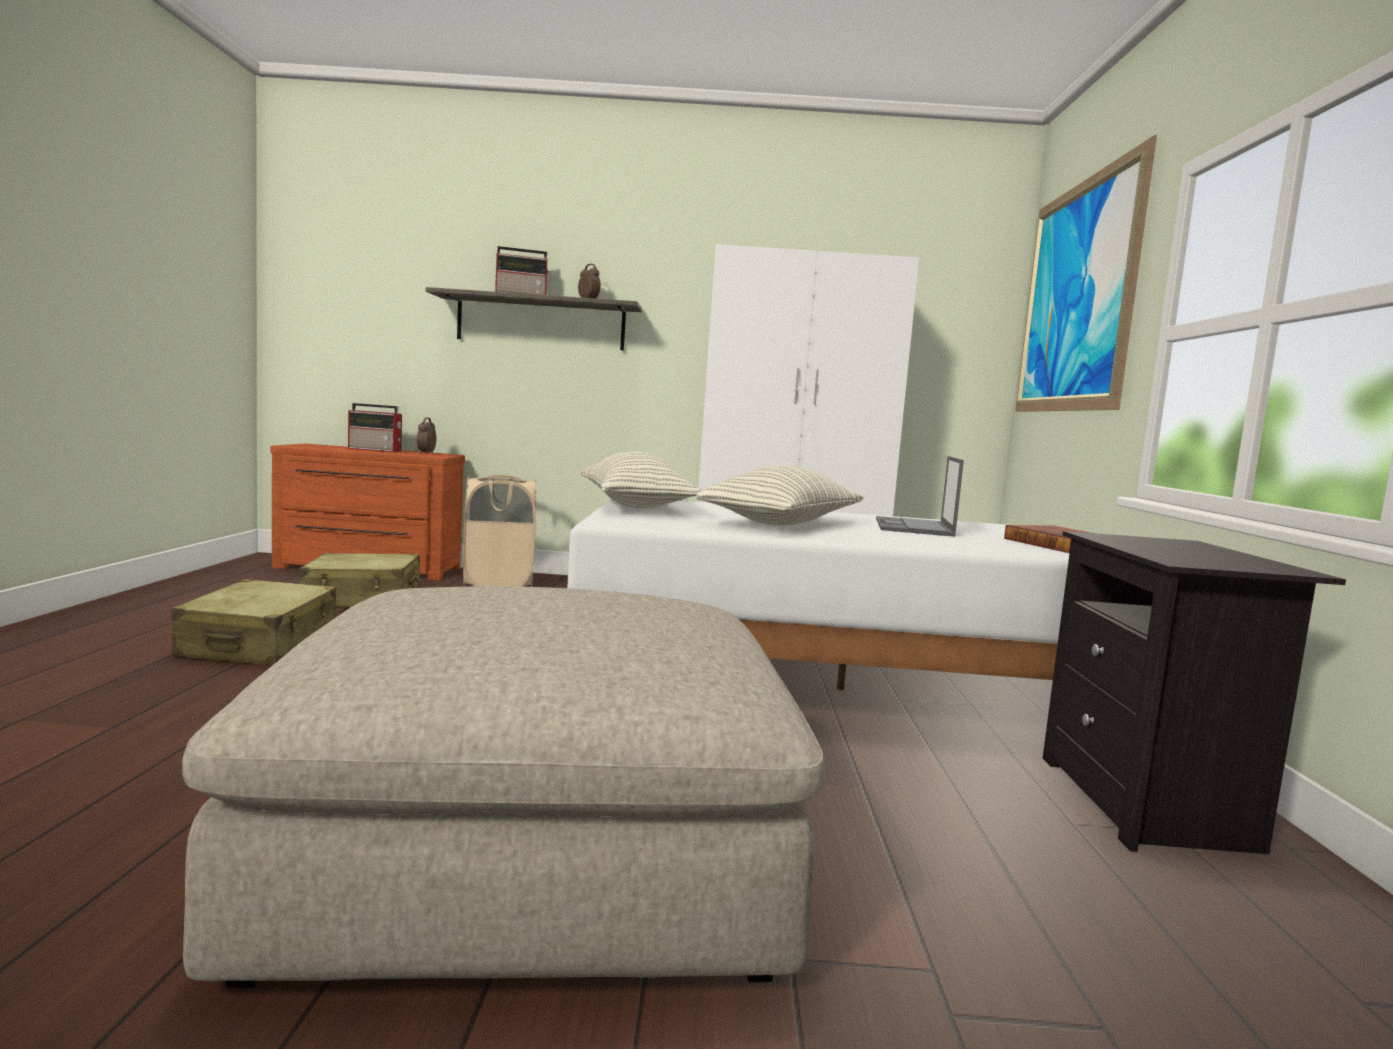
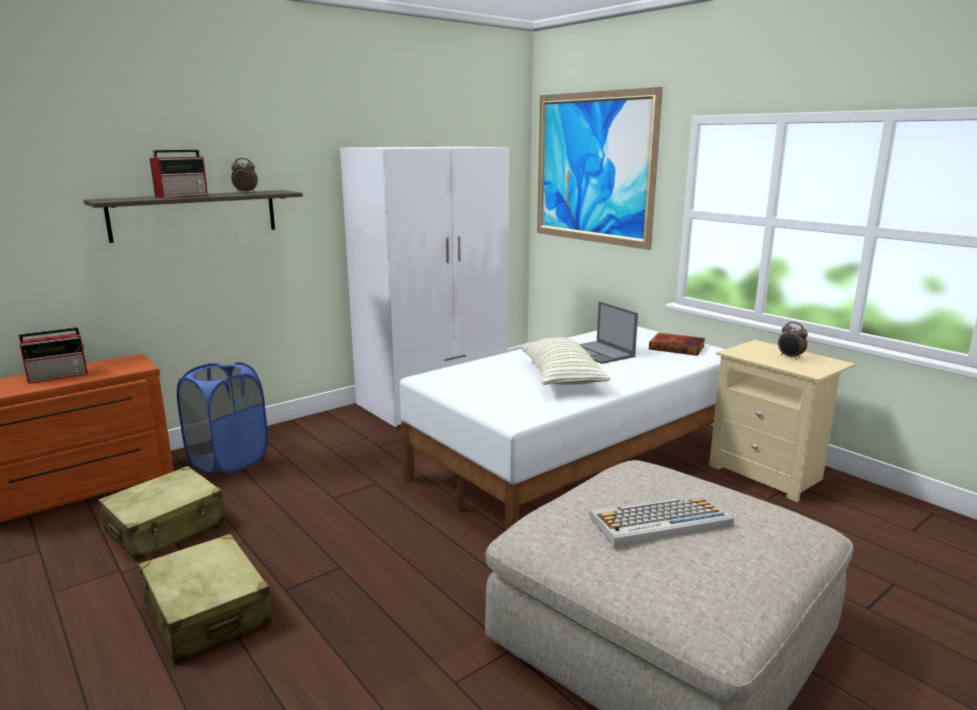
camera: 40 degrees left, 10 degrees up
(425, 454) = (119, 366): alarm clock -> alarm clock (790, 357)
(498, 583) = (228, 460): beige laundry basket -> blue laundry basket
(522, 612) = (659, 521): none -> keyboard
(635, 506) = (457, 390): pillow -> none
(1149, 805) = (769, 473): black nightstand -> beige nightstand

